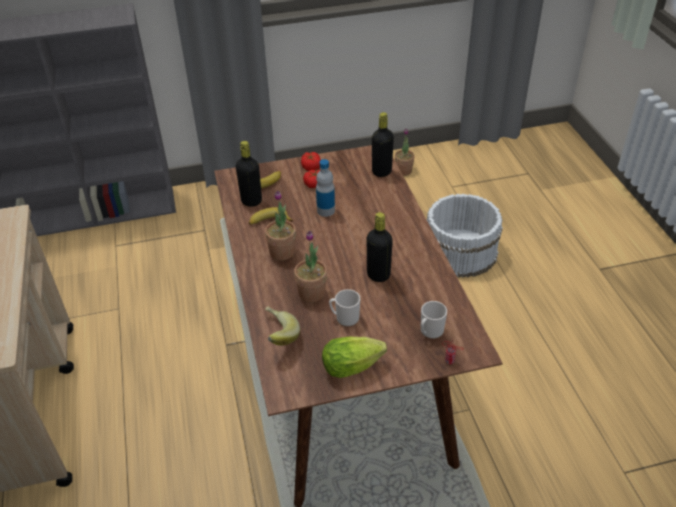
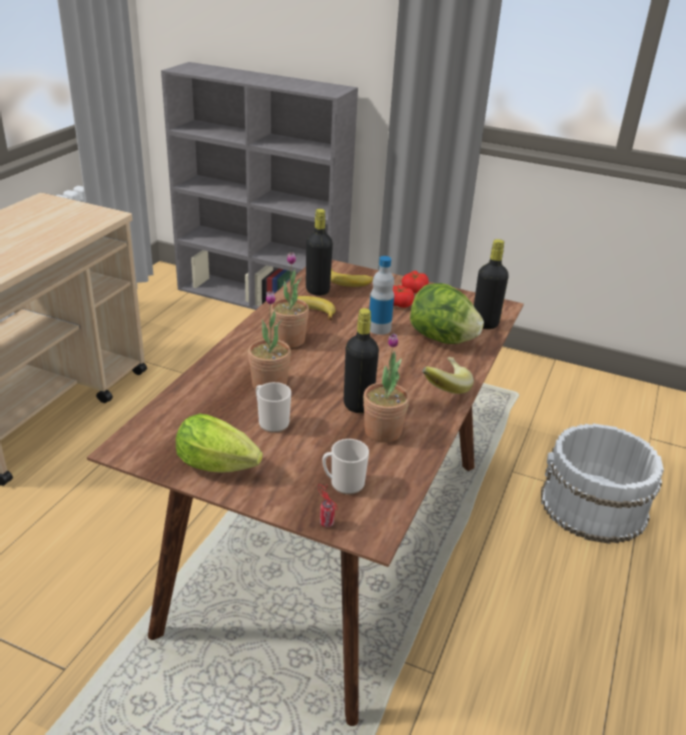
camera: 35 degrees right, 10 degrees down
(276, 336) = (187, 400): banana -> banana (442, 387)
(370, 198) = (442, 339): none -> lettuce
(403, 171) = (602, 397): potted plant -> potted plant (383, 431)

